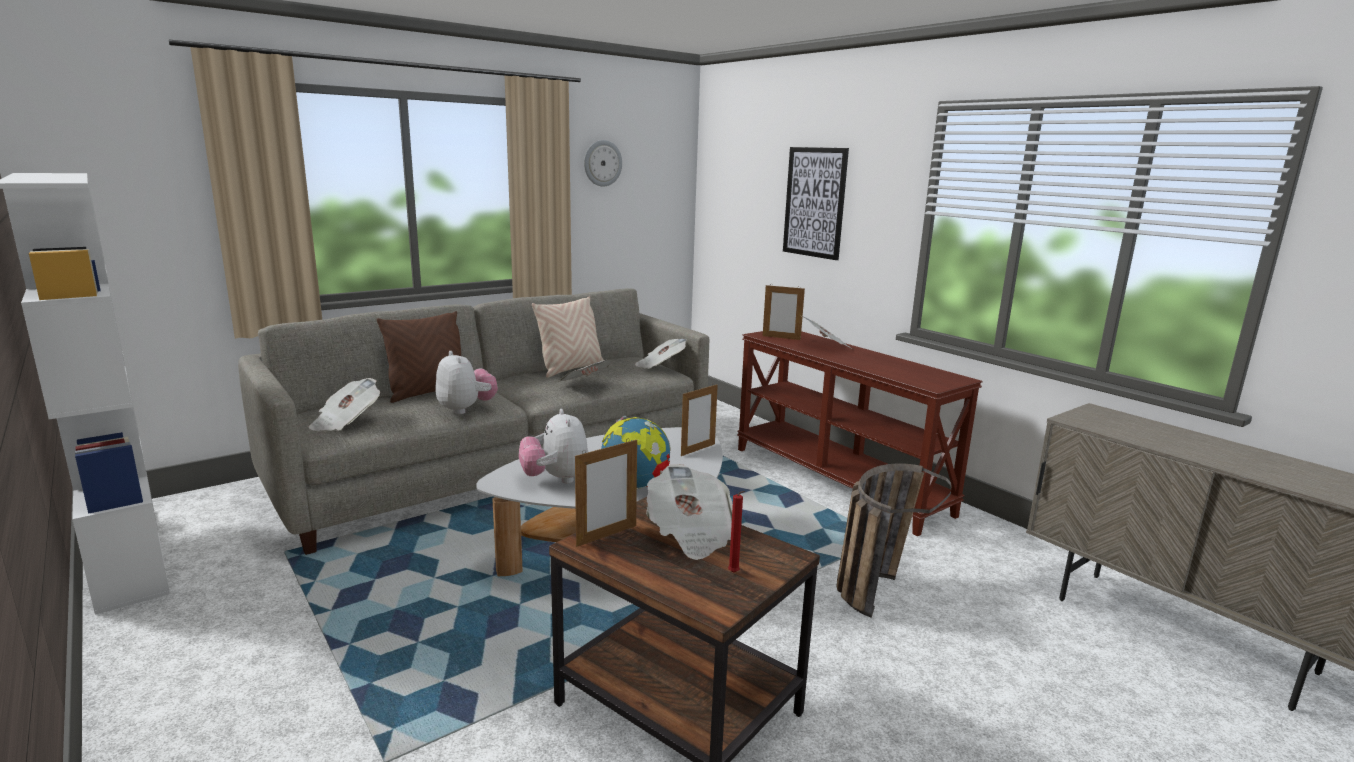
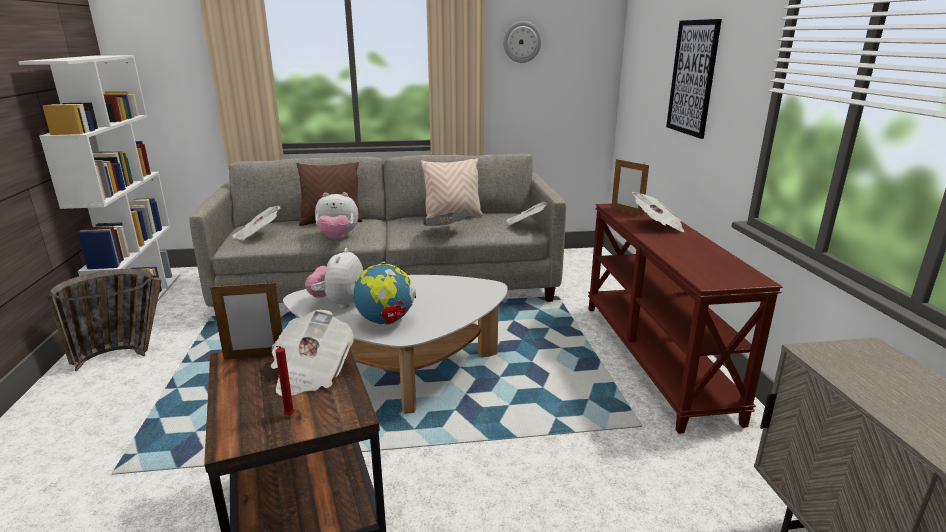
camera: 30 degrees right, 5 degrees up
(466, 409) = (337, 238): plush toy -> plush toy turned 90 degrees clockwise
(698, 450) = (474, 302): picture frame -> none
(875, 585) = (581, 468): basket -> basket (126, 355)

